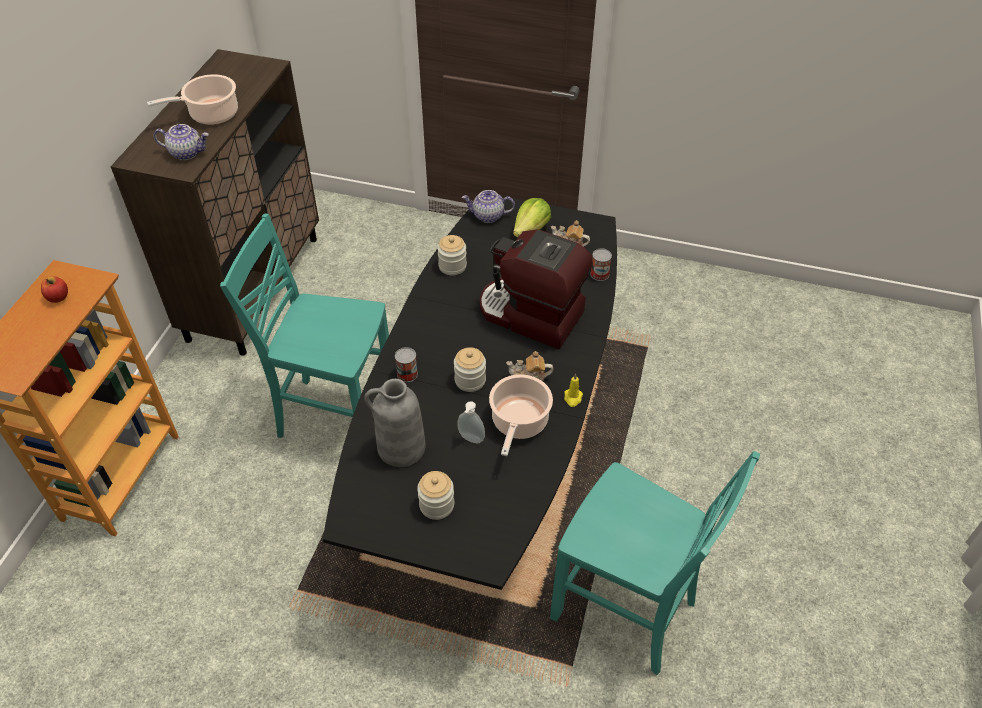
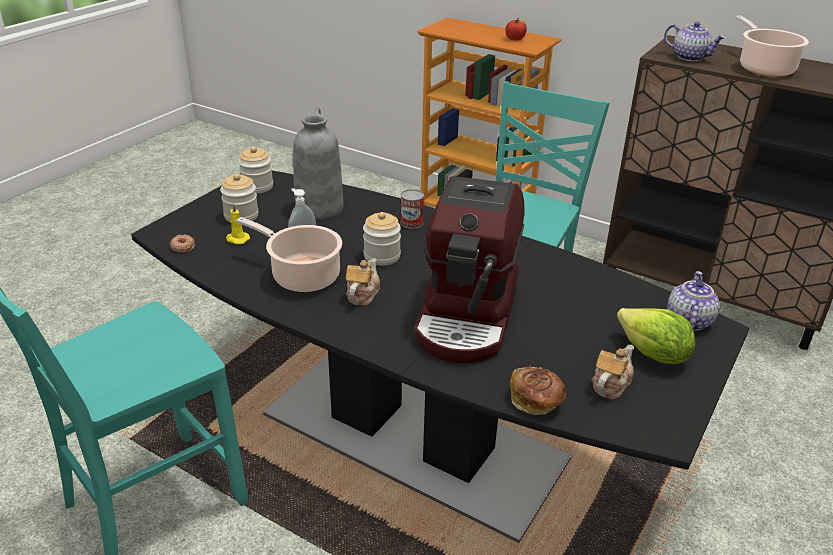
camera: 105 degrees right, 15 degrees down
(187, 153) = (690, 57): teapot -> teapot turned 75 degrees counterclockwise
(452, 266) = (580, 274): jar -> jar (257, 187)
(508, 528) = (182, 246): none -> donut
(530, 315) = (468, 317): coffee machine -> coffee machine turned 150 degrees clockwise
(573, 398) = (312, 320): yellow candle -> yellow candle (237, 239)
(599, 274) = (536, 401): can -> bread

